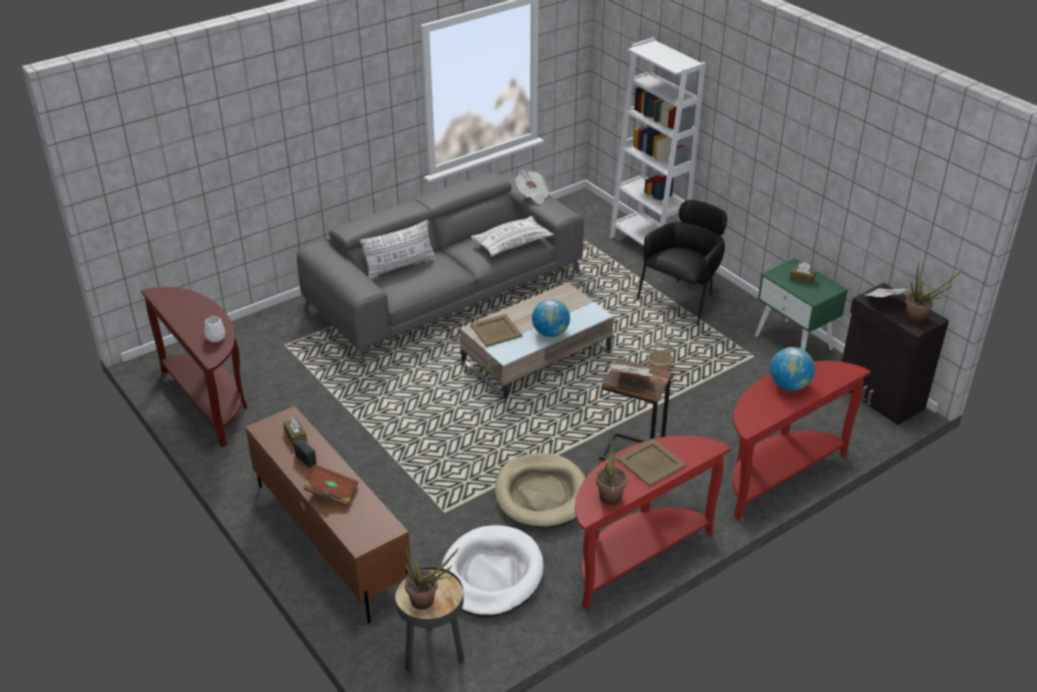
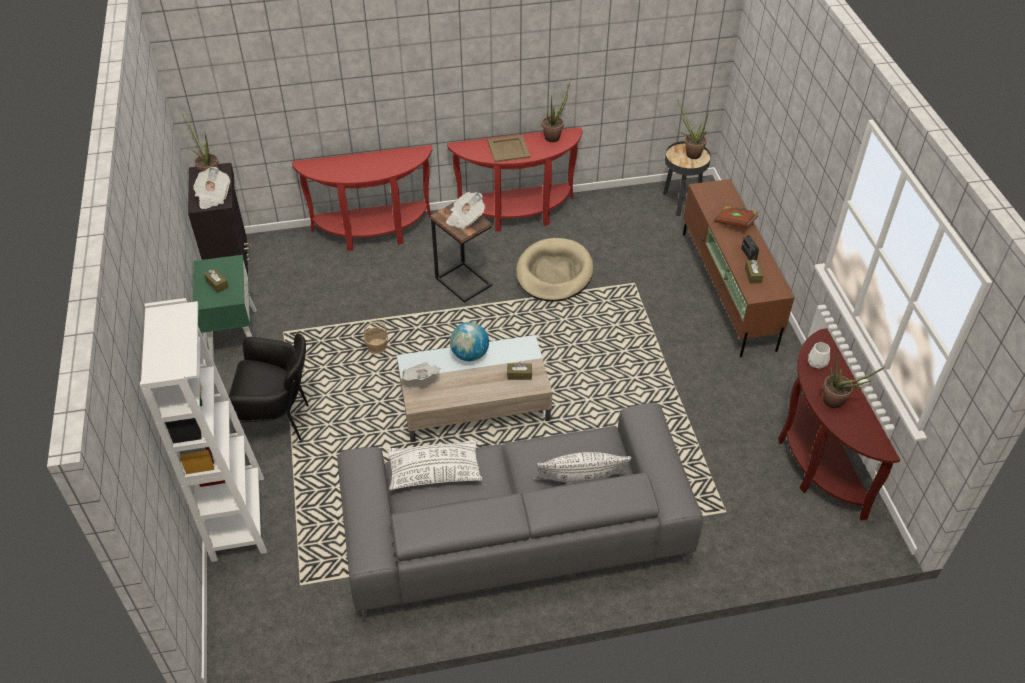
camera: 155 degrees left, 10 degrees up
(195, 313) = (837, 403): none -> potted plant
(491, 575) = (621, 232): white dog bed -> none
(496, 331) = (519, 375): beige tray -> brown tissue box
(533, 195) = (369, 506): newspaper -> newspaper (421, 378)
(682, 299) = (278, 422): black armchair -> black armchair turned 150 degrees counterclockwise
(789, 385) = (361, 168): globe -> none

